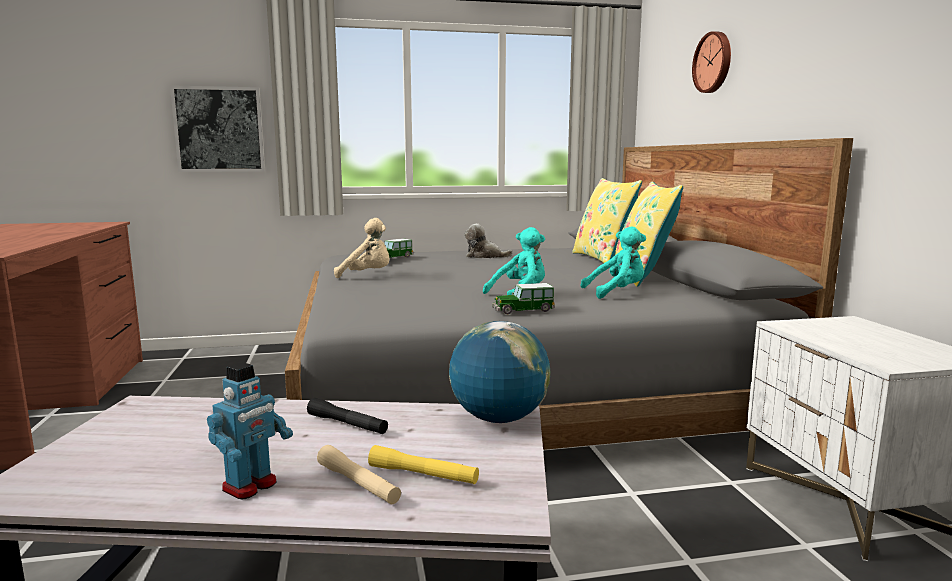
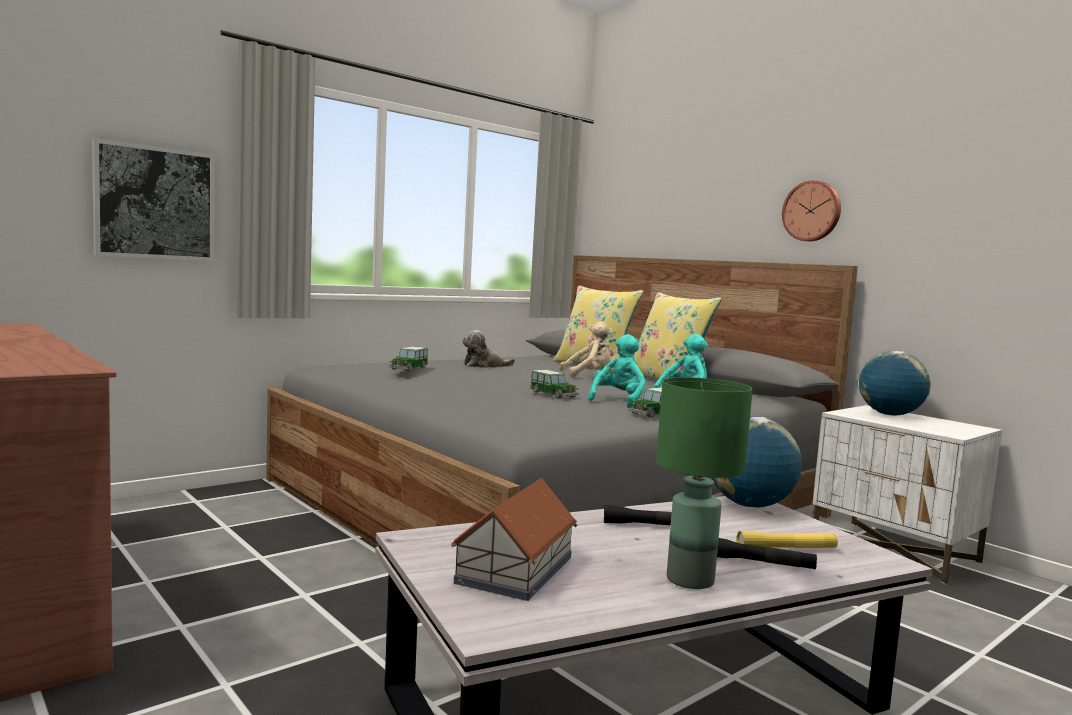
camera: 30 degrees left, 5 degrees down
(140, 445) = (514, 570): none -> toy house
(251, 486) = (689, 579): toy robot -> green table lamp
(358, 484) = (759, 563): beige flashlight -> black flashlight
(368, 276) = (422, 388): beige plush toy -> beige plush toy (588, 375)
(472, 286) = (553, 395): none -> toy car
(713, 62) = (692, 187): wall clock -> wall clock (812, 211)
(856, 330) = (890, 415): none -> globe

